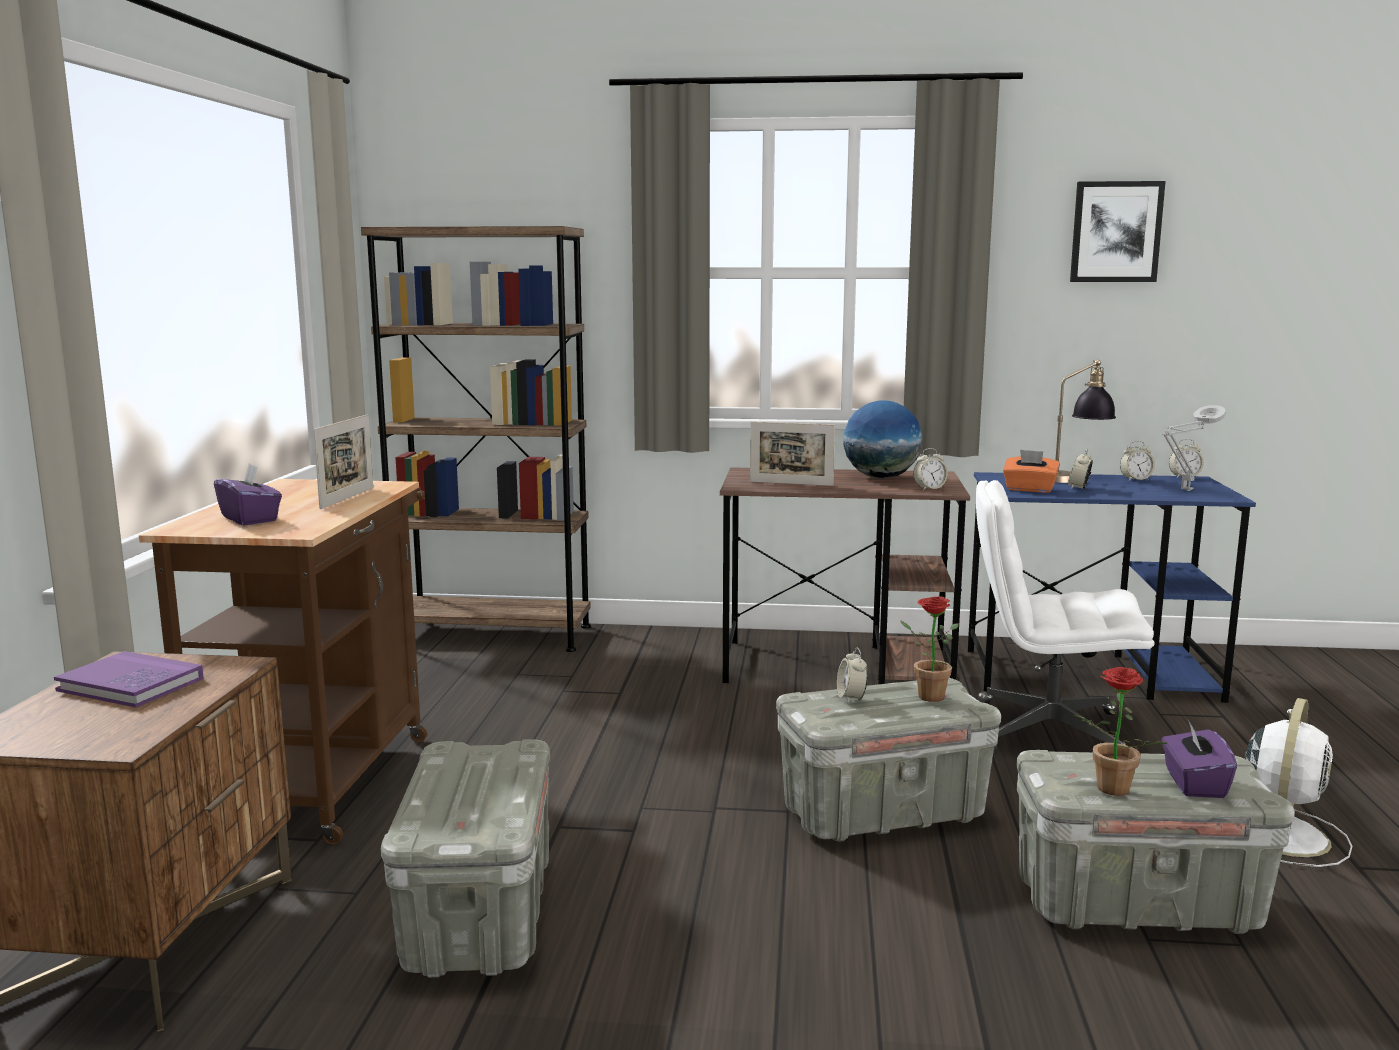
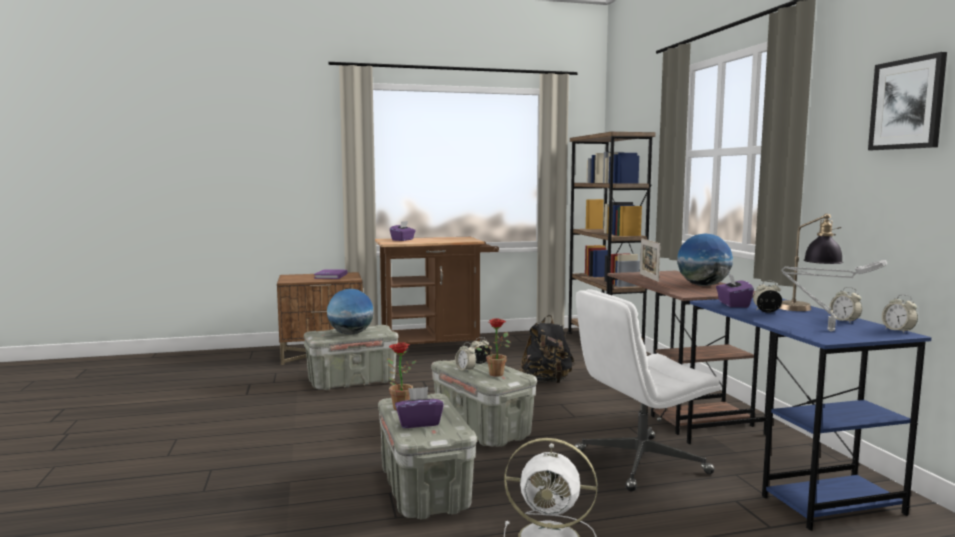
camera: 70 degrees right, 5 degrees down
(347, 498) = (444, 241): picture frame -> none
(498, 787) = (350, 334): none -> globe
(671, 718) = (547, 381): none -> black backpack
(929, 489) = (686, 292): alarm clock -> alarm clock (465, 370)
(1029, 489) = (733, 304): orange tissue box -> purple tissue box
(1047, 733) = (640, 463): white office chair -> white office chair turned 105 degrees counterclockwise

